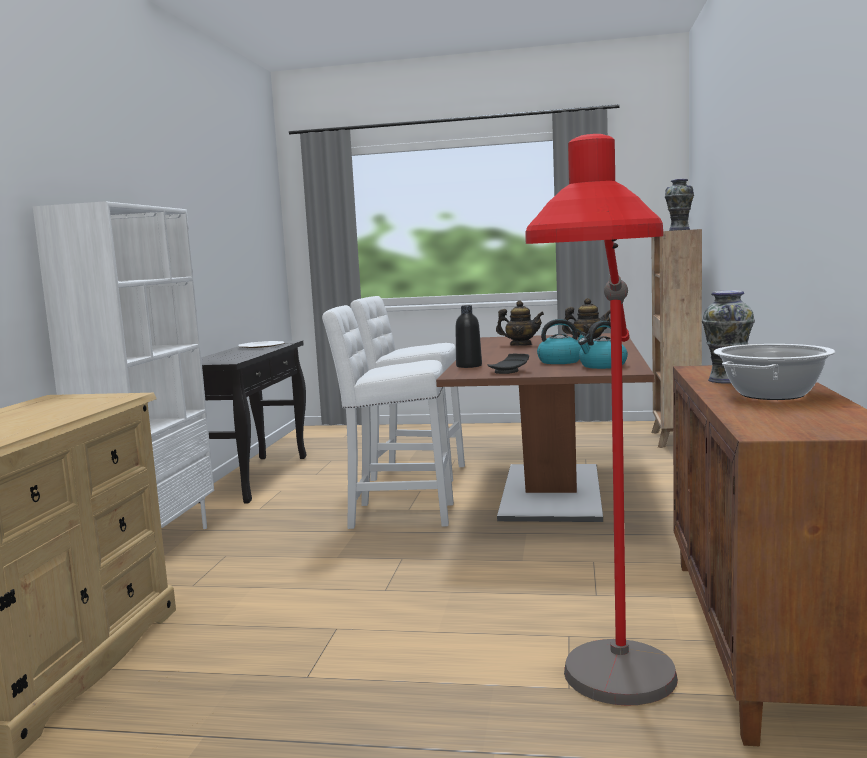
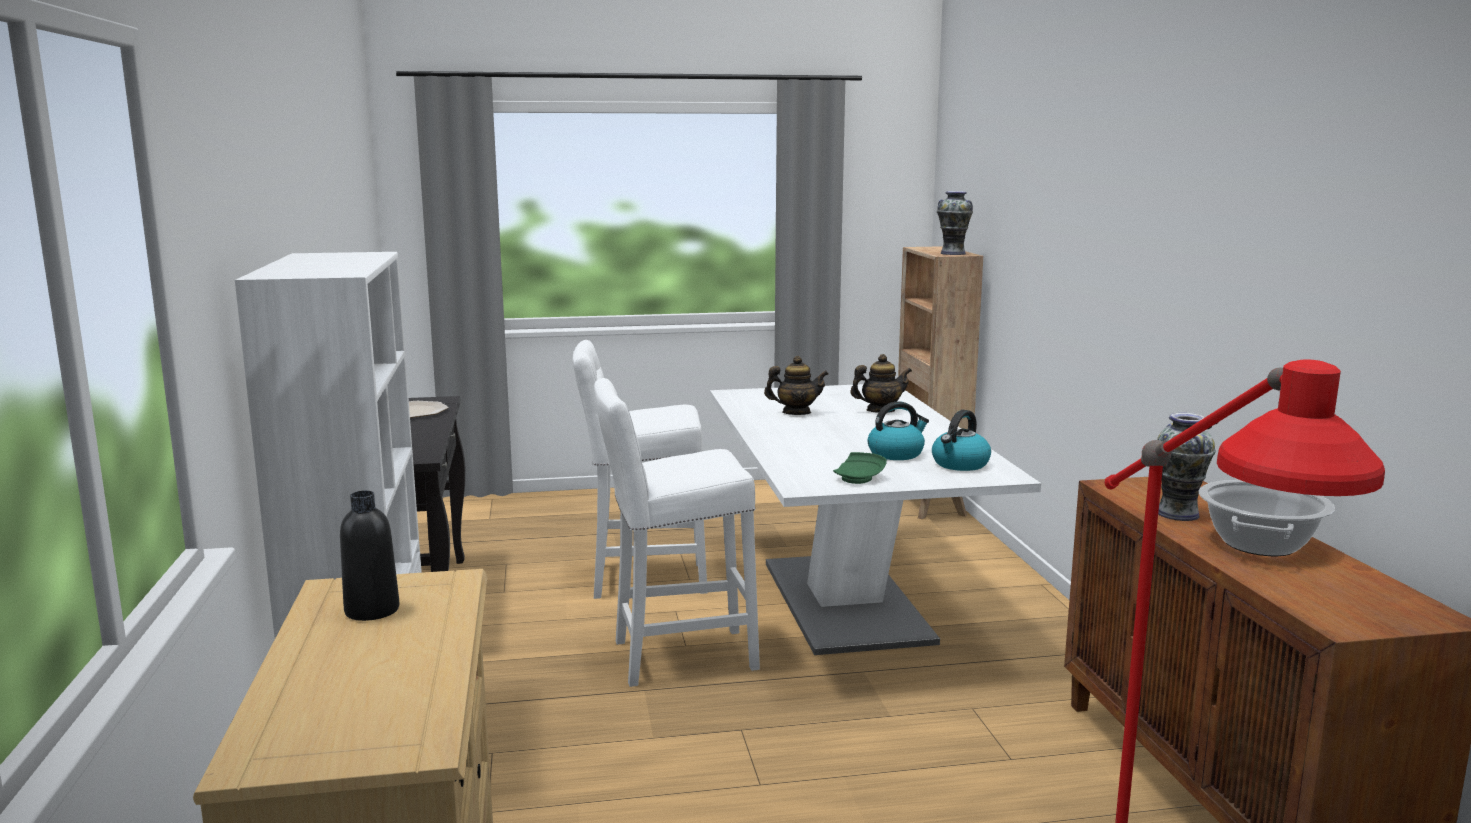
camera: 20 degrees left, 5 degrees up
(469, 366) = (788, 464): black bottle -> black bottle (372, 610)
(509, 371) = (859, 478): black plate -> green plate
(551, 492) = (845, 601): brown dining table -> white dining table

